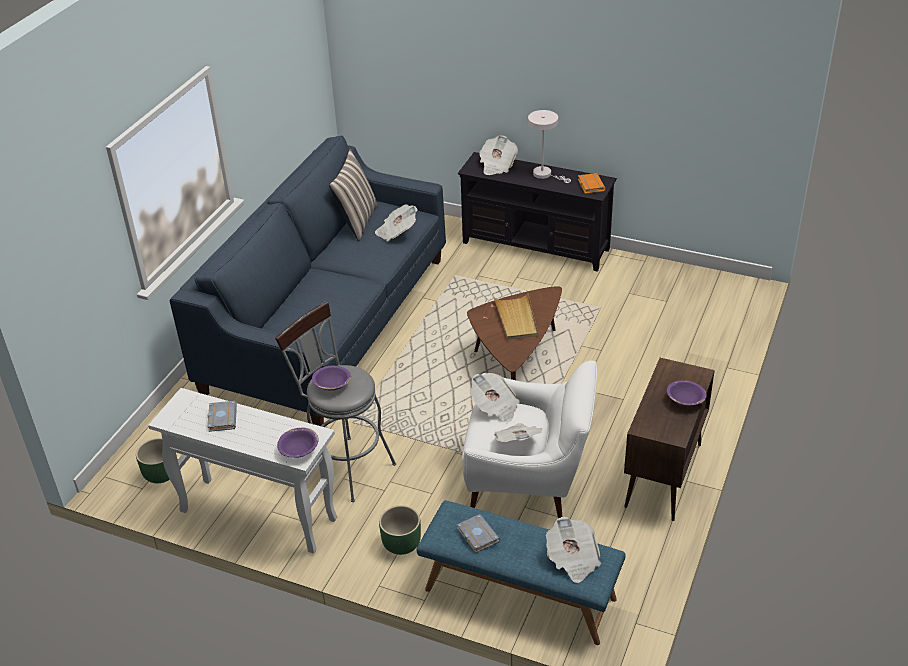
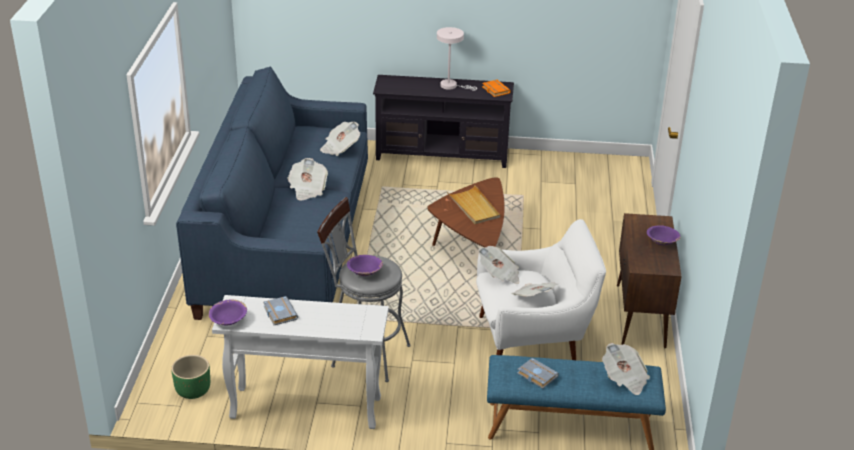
camera: 20 degrees left, 5 degrees down
(299, 451) = (367, 327): purple bowl -> purple bowl (228, 320)
(357, 221) = (297, 143): pillow -> none
(402, 544) = (449, 407): green planter -> none
(497, 165) = (405, 83): newspaper -> newspaper (307, 189)

